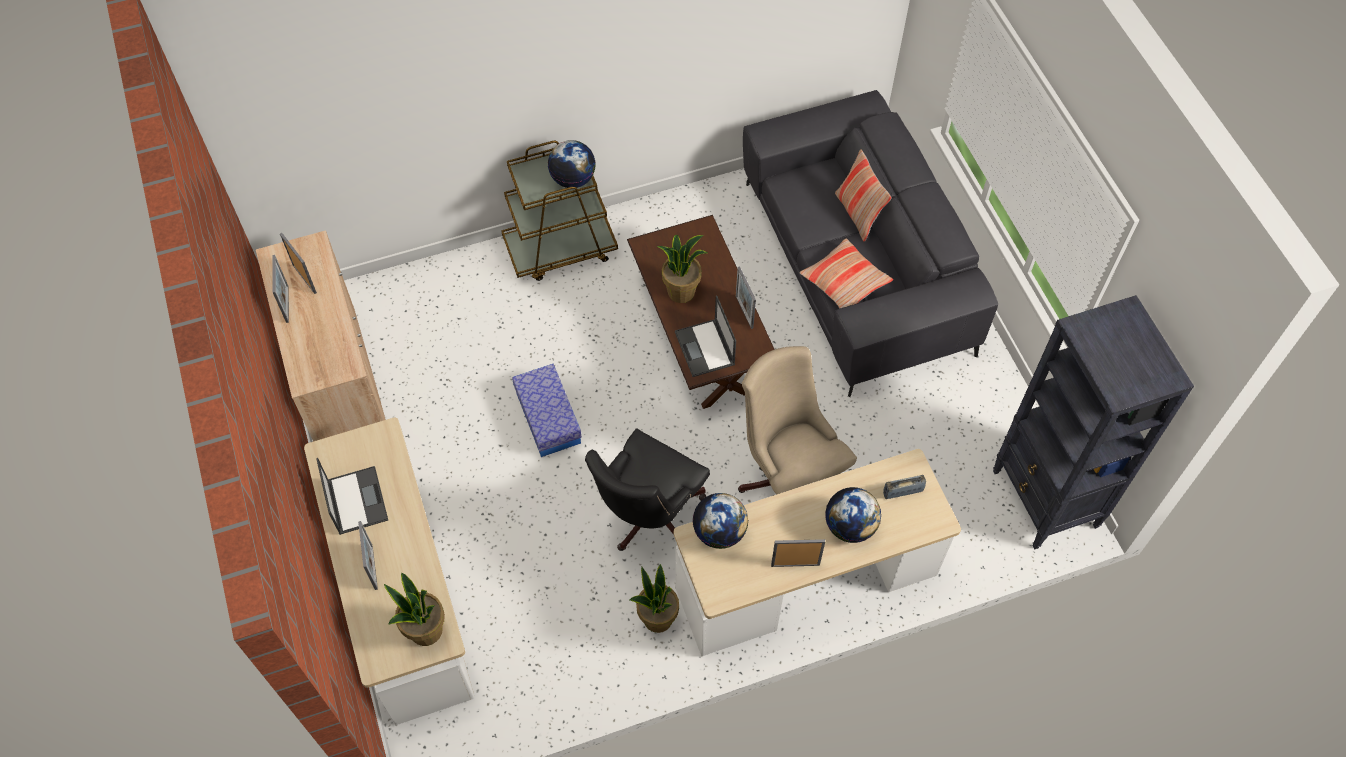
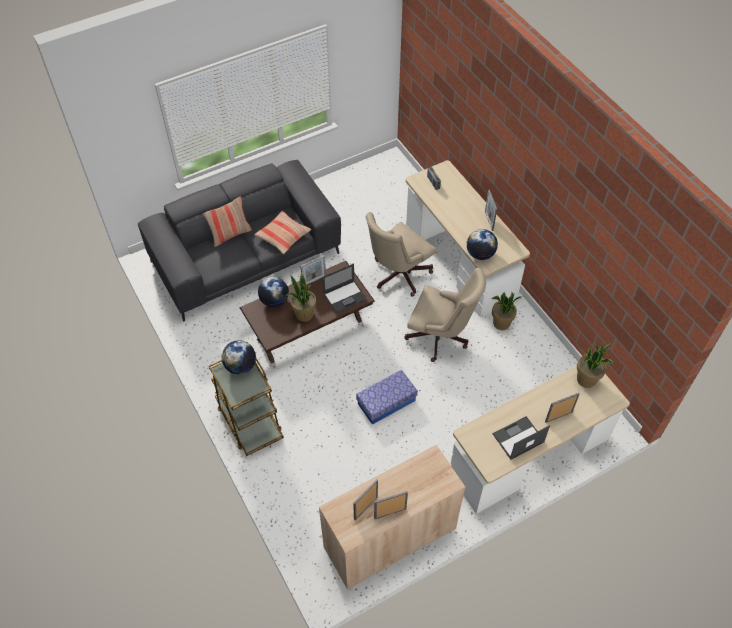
camera: 100 degrees left, 5 degrees down
(647, 517) = (441, 338): black office chair -> beige office chair
(850, 526) = (459, 201): globe -> globe (274, 301)
(1045, 500) = (384, 169): black bookcase -> none

